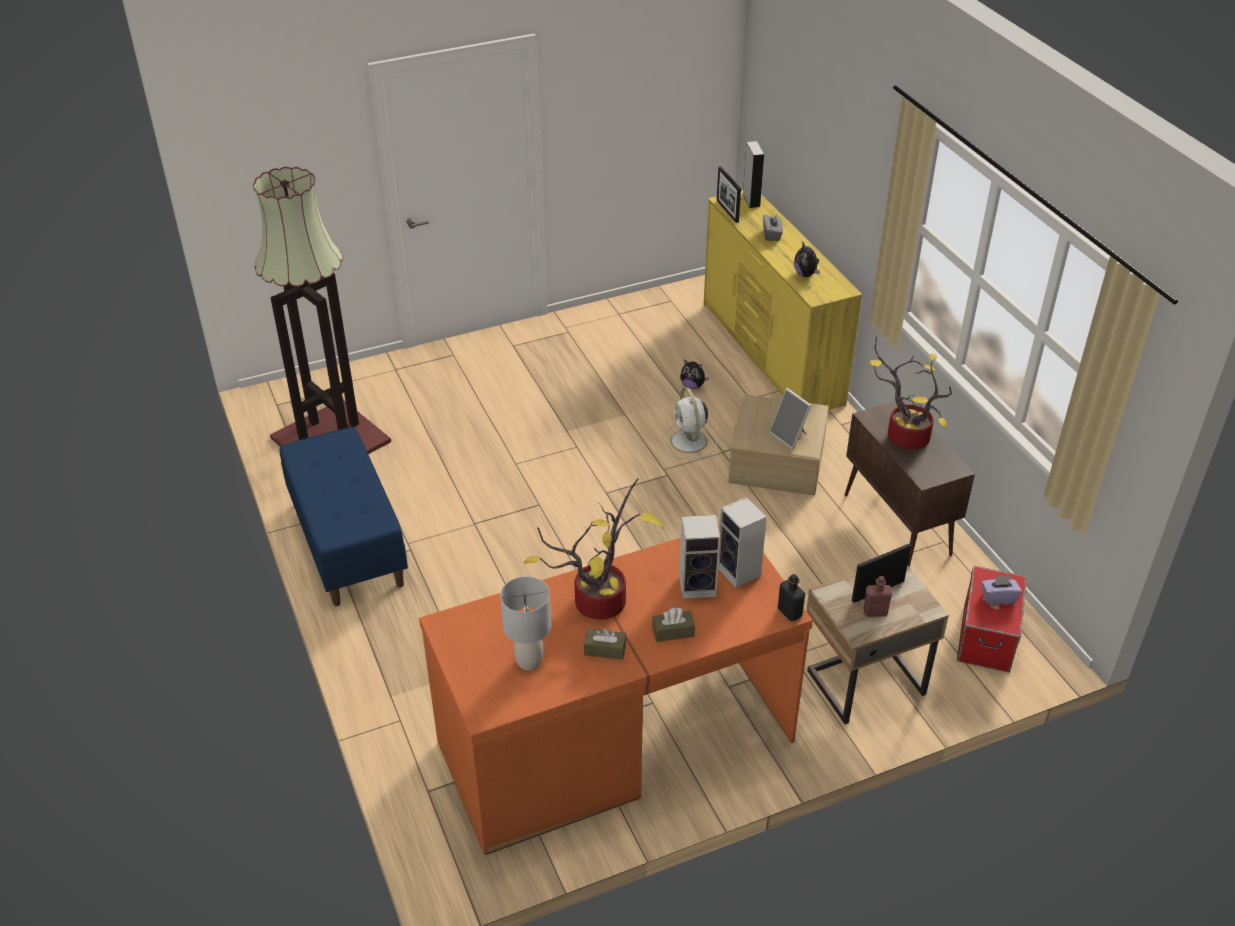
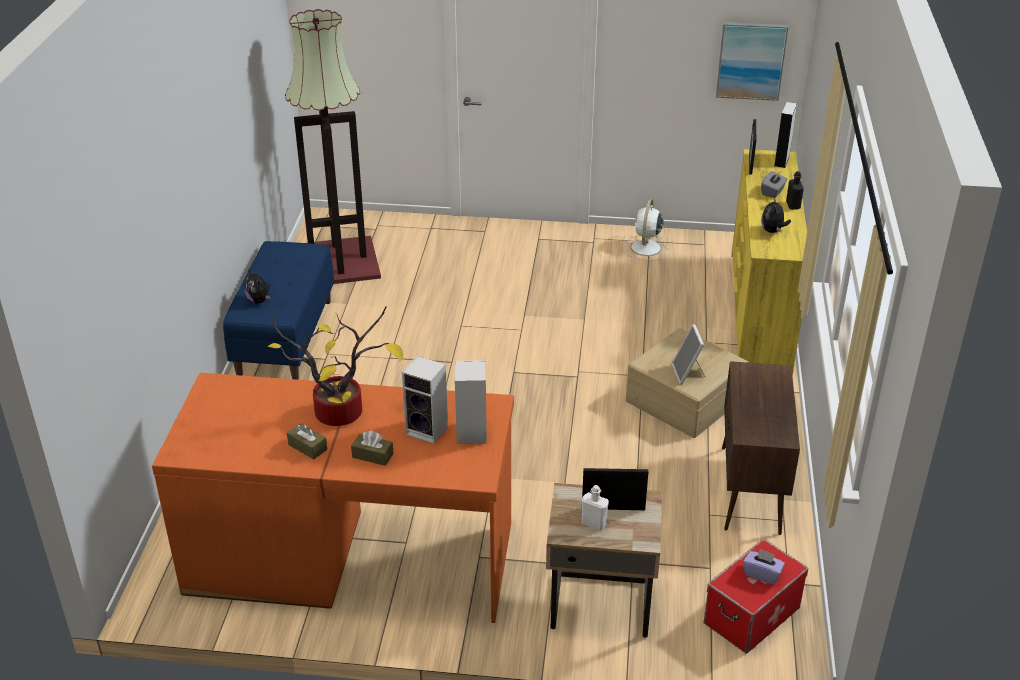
camera: 30 degrees right, 5 degrees down
(529, 661) = (243, 432): grey table lamp -> none
(689, 107) = (751, 60): none -> picture
(689, 442) = (619, 358): white fan -> white fan (645, 248)
(692, 386) = (663, 316): plush toy -> plush toy (259, 301)
(789, 612) = (482, 479): black bottle -> black bottle (793, 205)
(875, 612) = (594, 523): red bottle -> white bottle
(904, 437) = (759, 396): potted plant -> none

